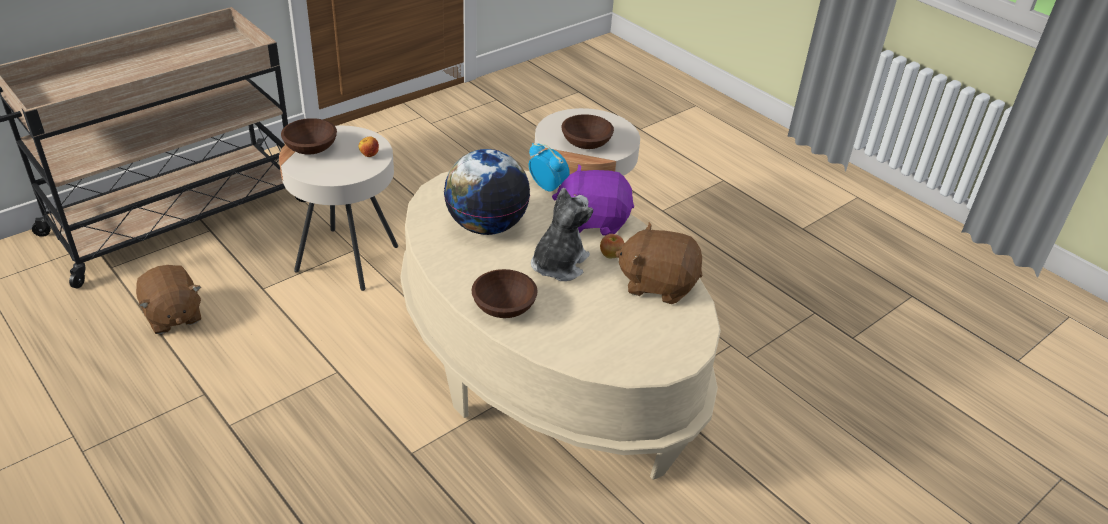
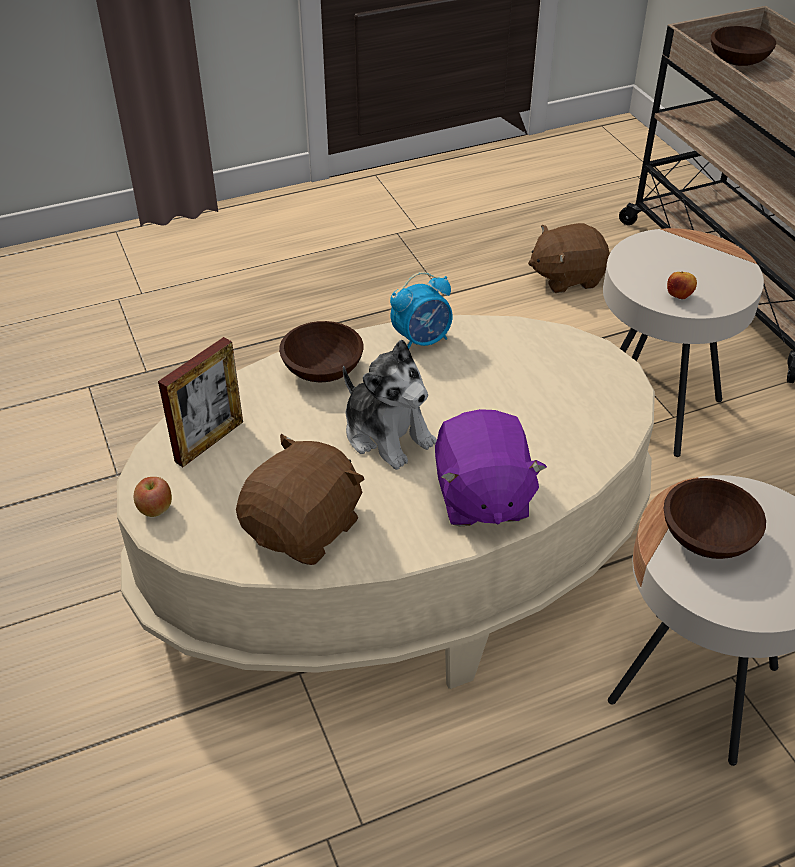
camera: 110 degrees right, 5 degrees up
(310, 148) = (699, 251): brown bowl -> brown bowl (738, 60)
(486, 226) = (496, 383): globe -> none
(548, 187) = (583, 466): alarm clock -> alarm clock (422, 340)
(593, 220) = (481, 497): purple plush toy -> purple plush toy turned 150 degrees clockwise
(606, 347) = (209, 441): none -> picture frame
(611, 256) = (388, 494): apple -> apple (155, 509)

